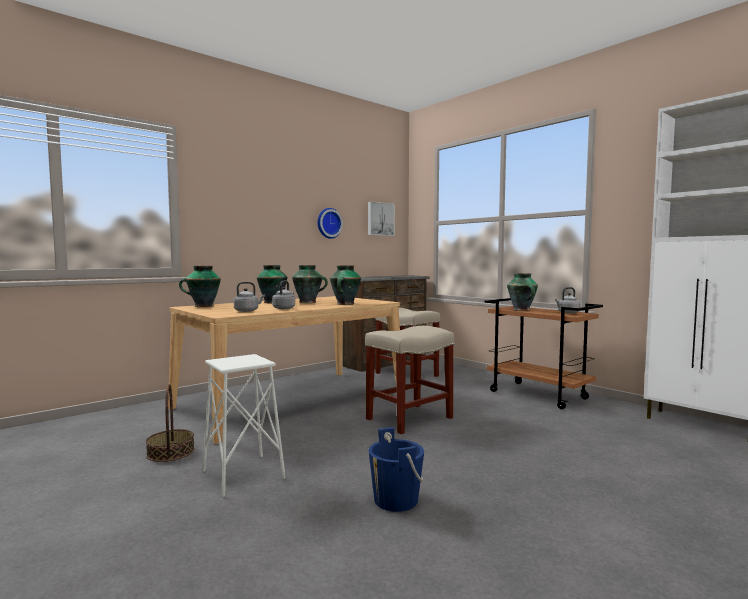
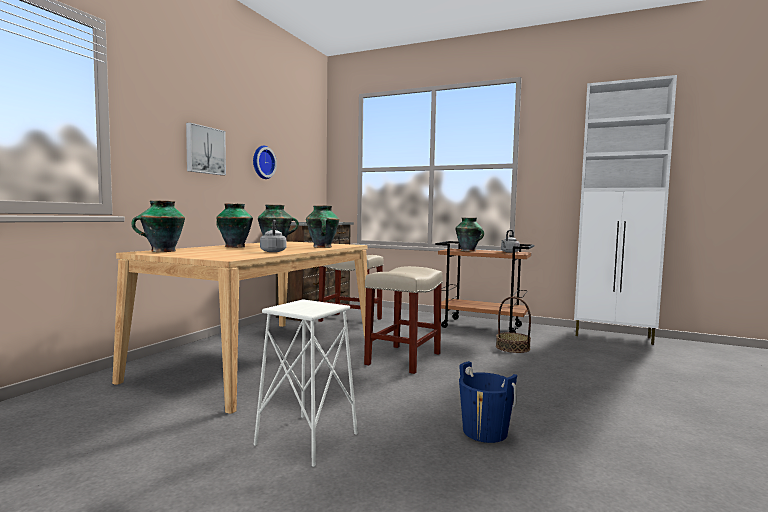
camera: 25 degrees left, 0 degrees up
(171, 452) = (184, 432): basket -> basket (513, 348)
(247, 311) = (240, 254): grey kettle -> none
(380, 219) = (305, 162): picture -> picture (204, 150)

